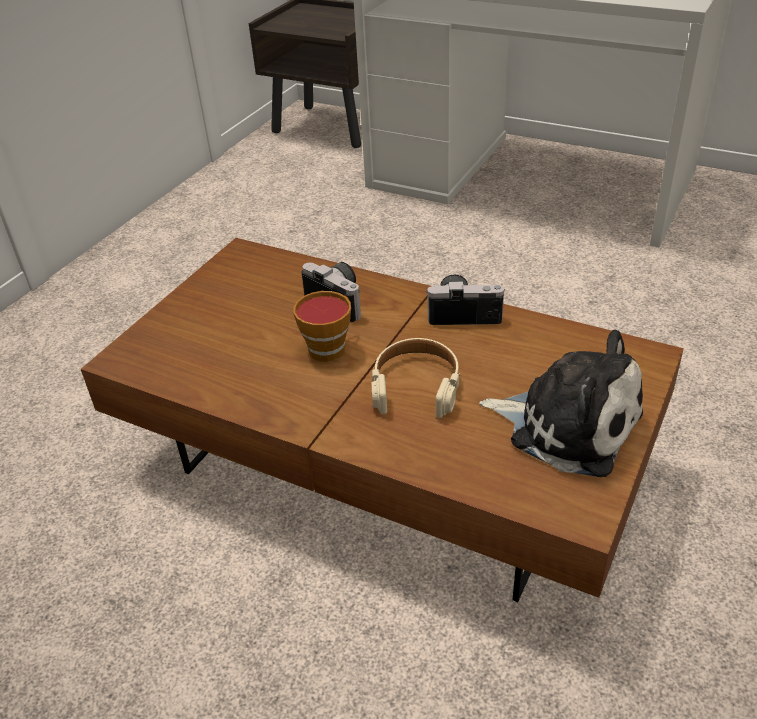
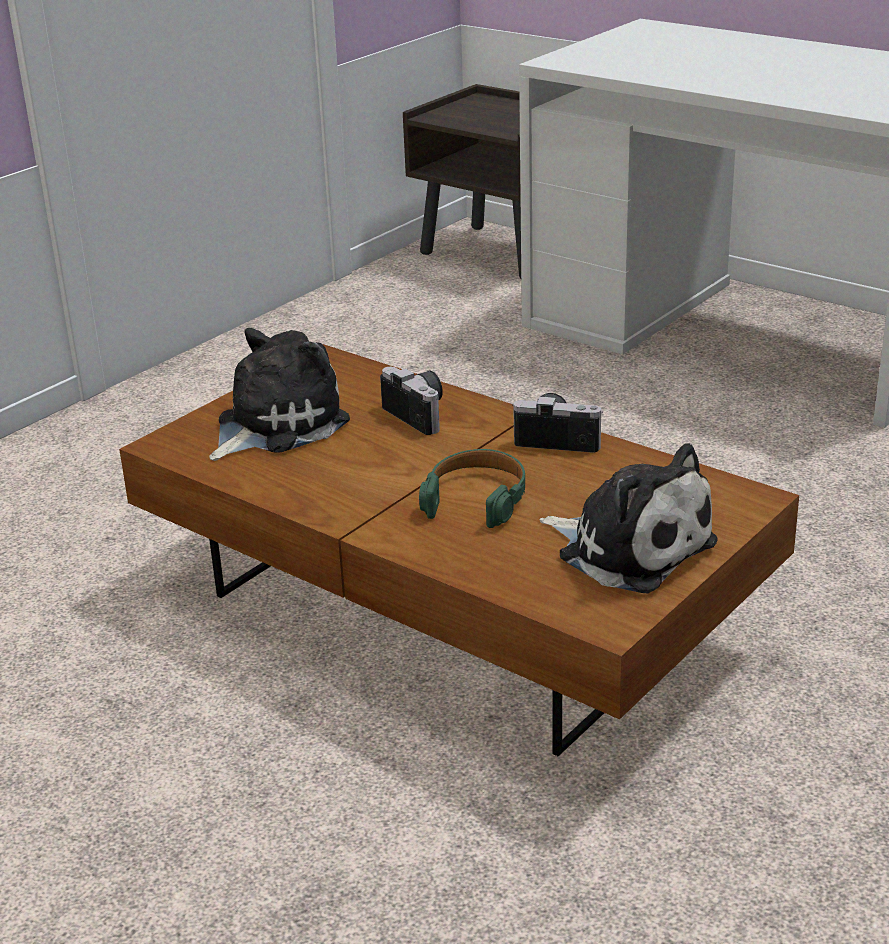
camera: 10 degrees right, 10 degrees down
(216, 326) = (275, 425): none -> plush toy
(329, 347) = (393, 455): cup -> none
(416, 386) = (476, 498): beige headphones -> green headphones

